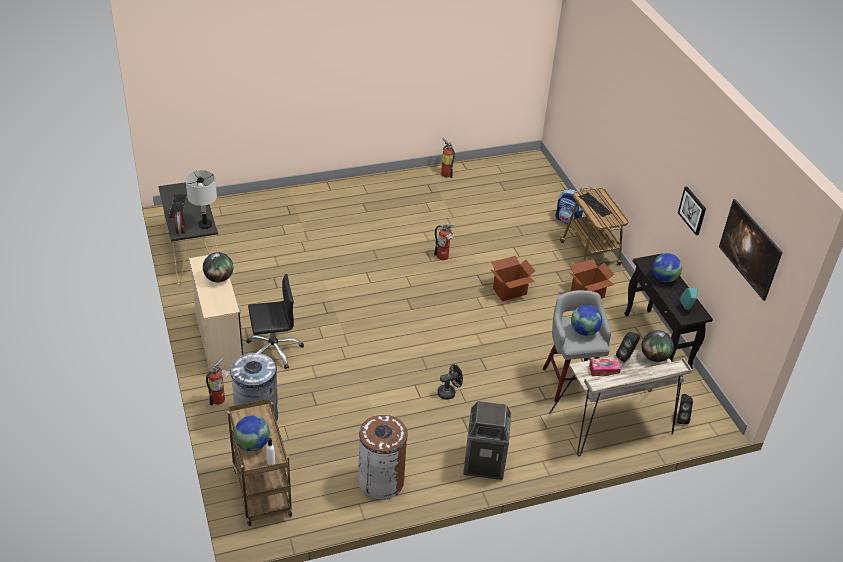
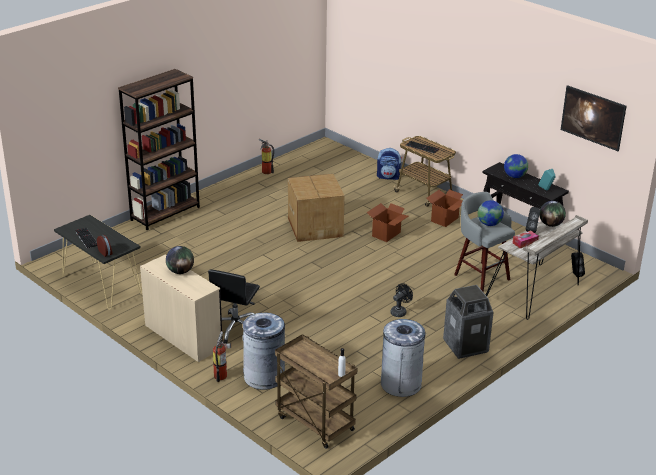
camera: 25 degrees left, 10 degrees down
(205, 224) = (124, 243): grey table lamp -> none
(252, 444) = (316, 368): globe -> none
(274, 350) = (236, 328): black office chair -> black office chair turned 150 degrees clockwise
(311, 192) = (165, 213): none -> brown bookcase
(381, 481) = (401, 384): brown trash can -> grey trash can
(444, 257) = (316, 227): fire extinguisher -> cardboard box
(692, 210) = (524, 113): picture -> none

